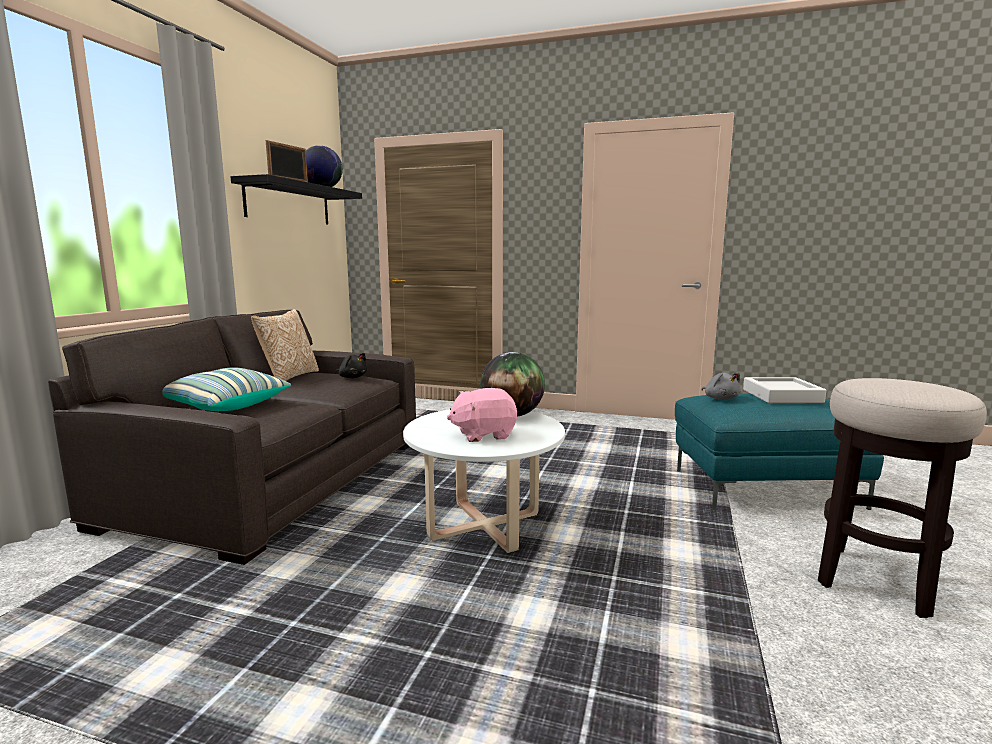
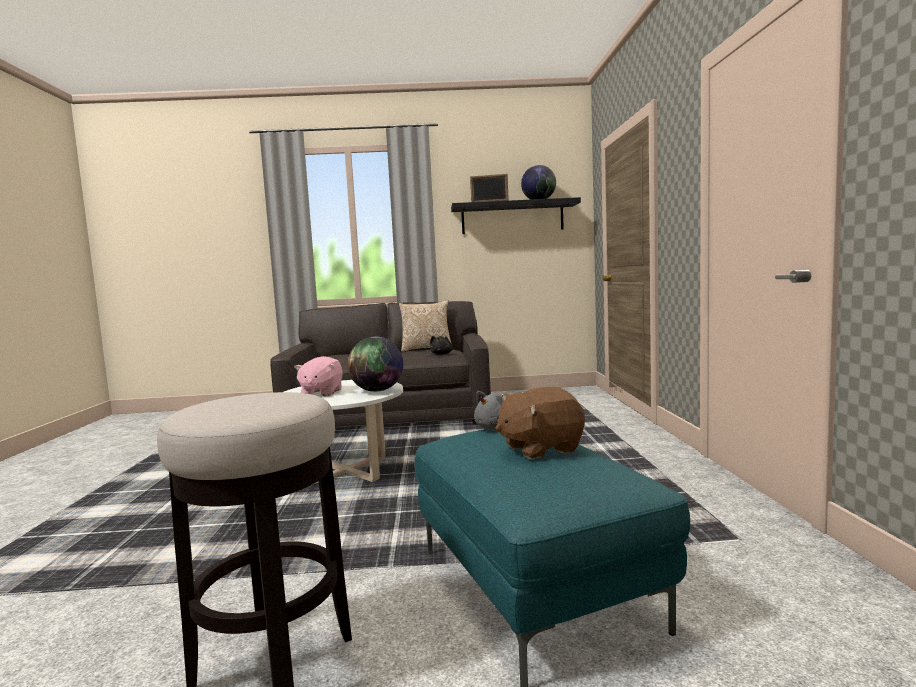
camera: 70 degrees right, 5 degrees down
(225, 406) = (347, 355): pillow -> none
(483, 434) = (321, 393): pink plush toy -> pink plush toy turned 135 degrees counterclockwise
(782, 396) = (540, 448): grey tray -> brown plush toy

